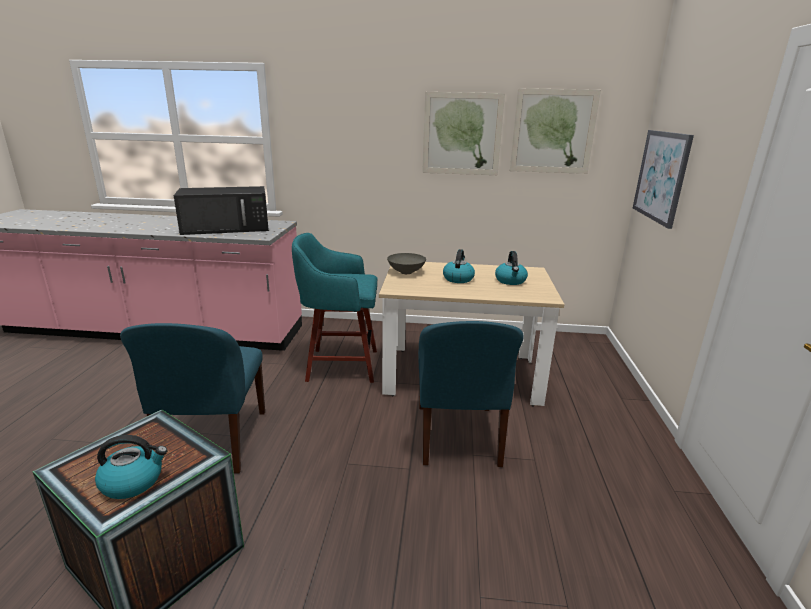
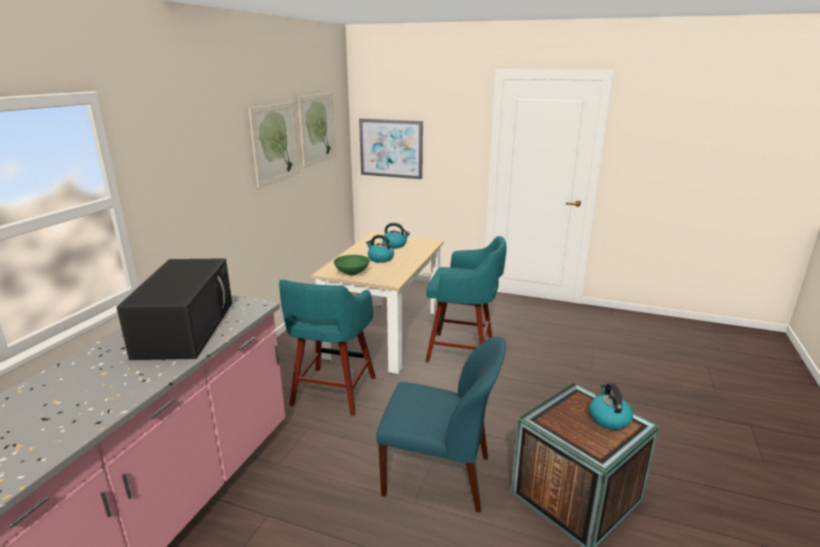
camera: 75 degrees left, 0 degrees up
(405, 272) = (352, 273): grey bowl -> green bowl
(458, 436) = (463, 351): blue chair -> turquoise stool

